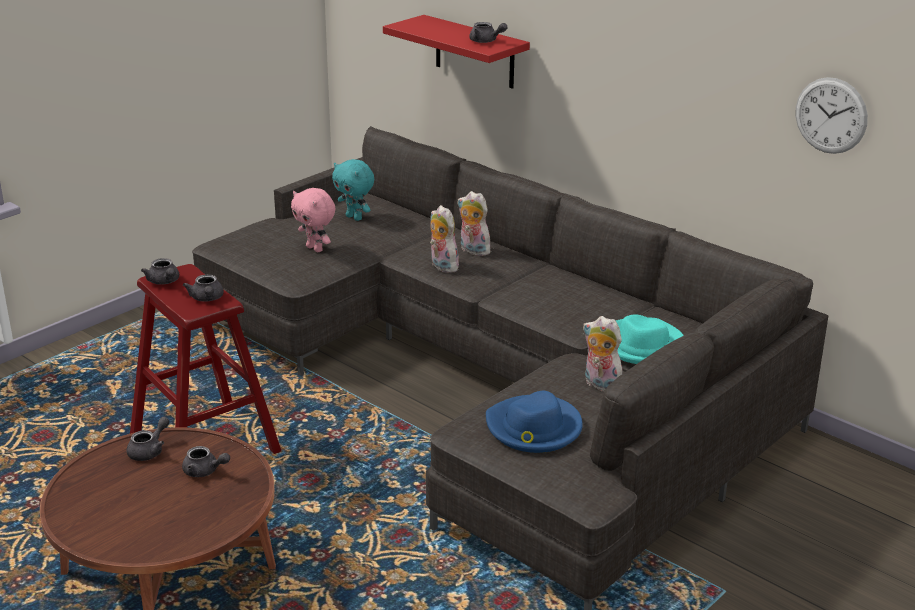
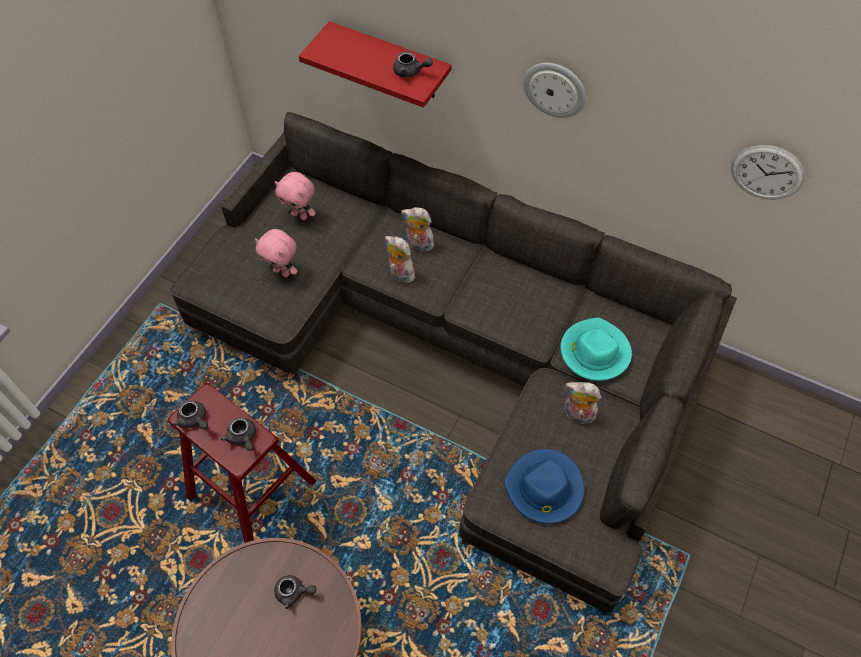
camera: 15 degrees left, 30 degrees up
(149, 451) = (238, 577): grey teapot -> none
(355, 217) = (300, 215): turquoise plush toy -> pink plush toy
(623, 51) = (555, 89): none -> wall clock

